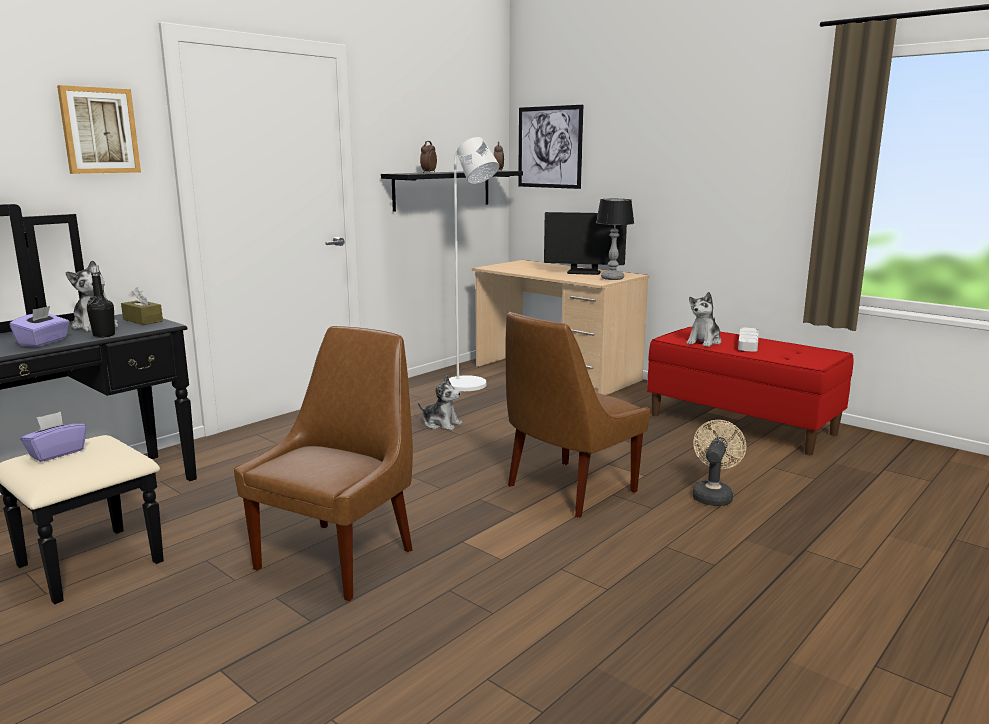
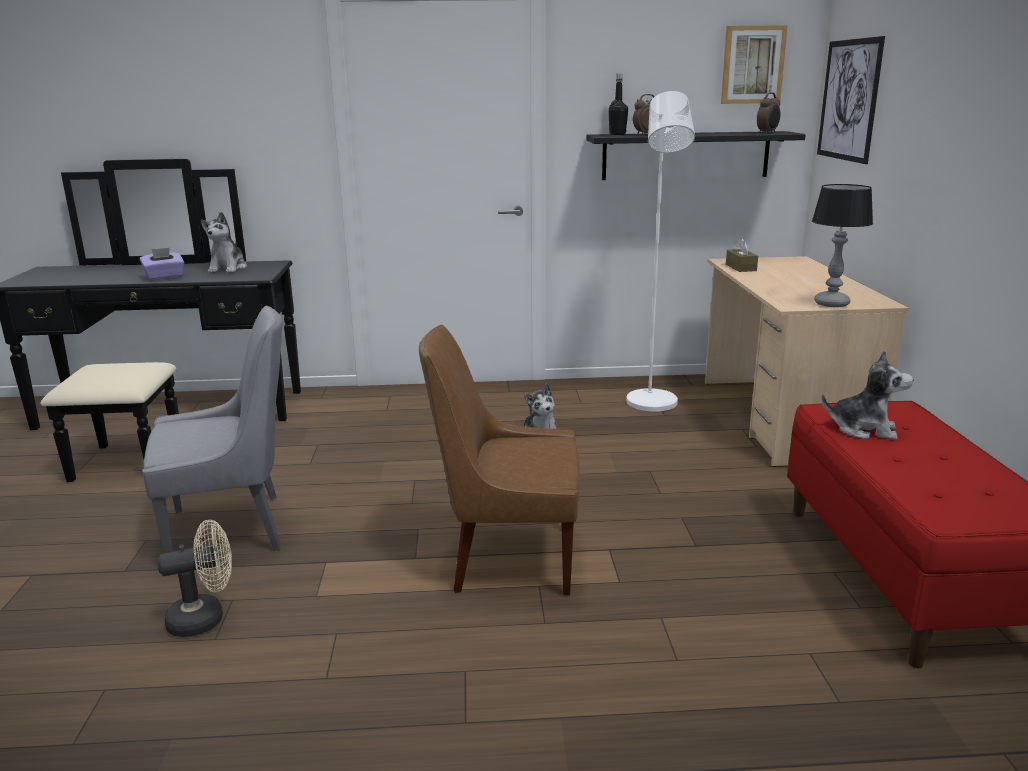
camera: 45 degrees right, 5 degrees up
(56, 453) = (107, 368): purple tissue box -> none
(99, 130) = (263, 93): picture -> picture (752, 65)
(104, 335) = (205, 278): black bottle -> black bottle (617, 134)
(143, 320) = (263, 269): brown tissue box -> brown tissue box (741, 267)
(339, 557) = (232, 529): brown chair -> grey chair
(584, 272) = (822, 288): monitor -> none
(704, 342) = (863, 429): plush toy -> plush toy turned 150 degrees counterclockwise
(713, 495) = (644, 645): beige fan -> beige fan (205, 618)
(748, 343) = (931, 451): grey tray -> none

